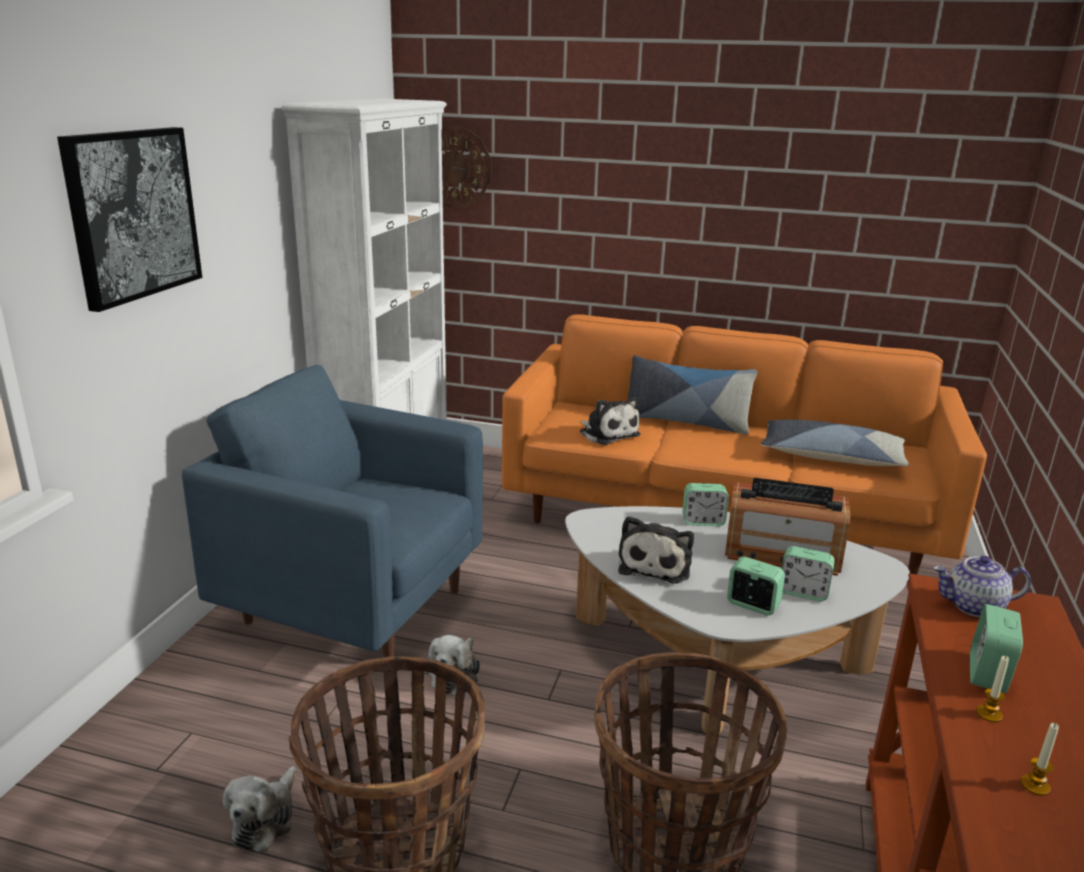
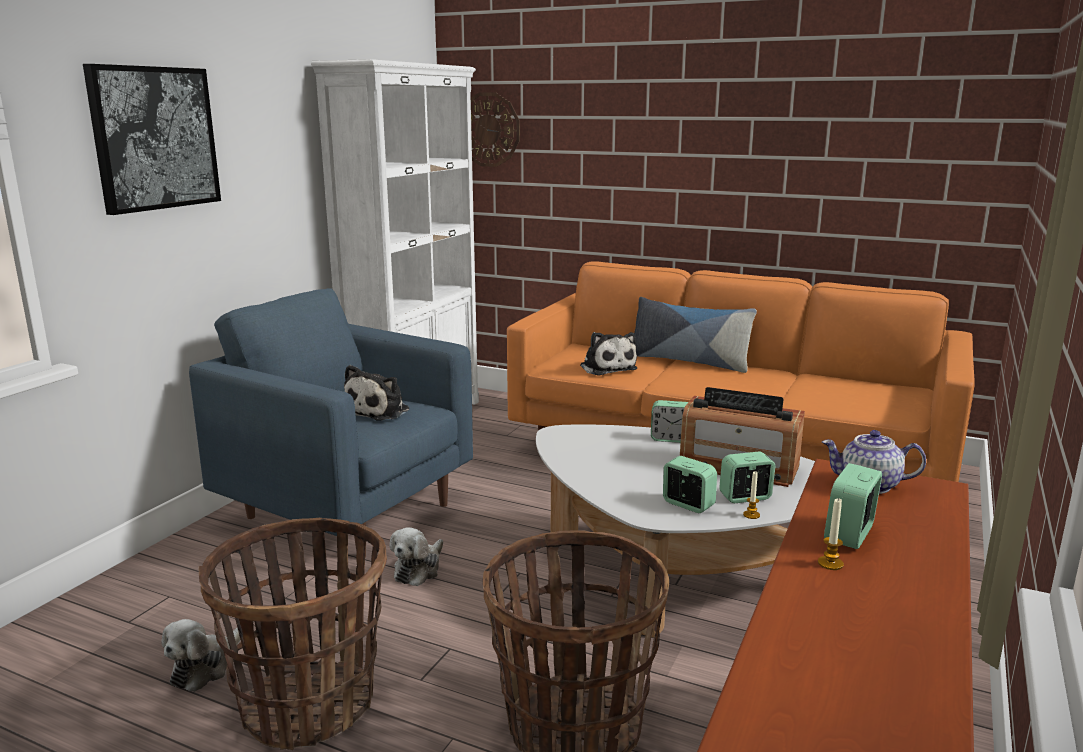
camera: 10 degrees right, 5 degrees down
(655, 565) = (607, 469): plush toy -> plush toy (379, 411)
(803, 592) = (745, 497): alarm clock -> alarm clock turned 135 degrees clockwise
(831, 457) = (824, 392): pillow -> none
(1035, 785) = (843, 619): candle -> candle (751, 515)

